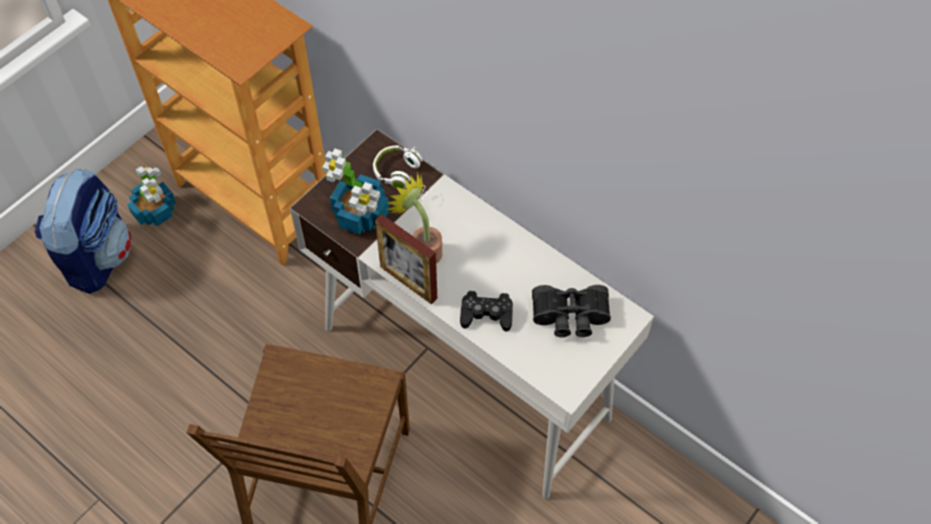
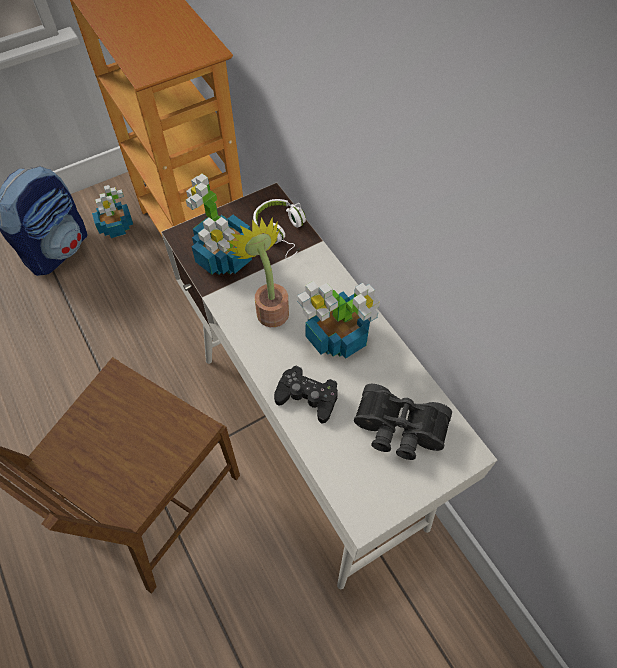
camera: 20 degrees right, 0 degrees up
(408, 282) = (240, 337): picture frame -> none
(491, 255) = (338, 335): none -> potted plant

